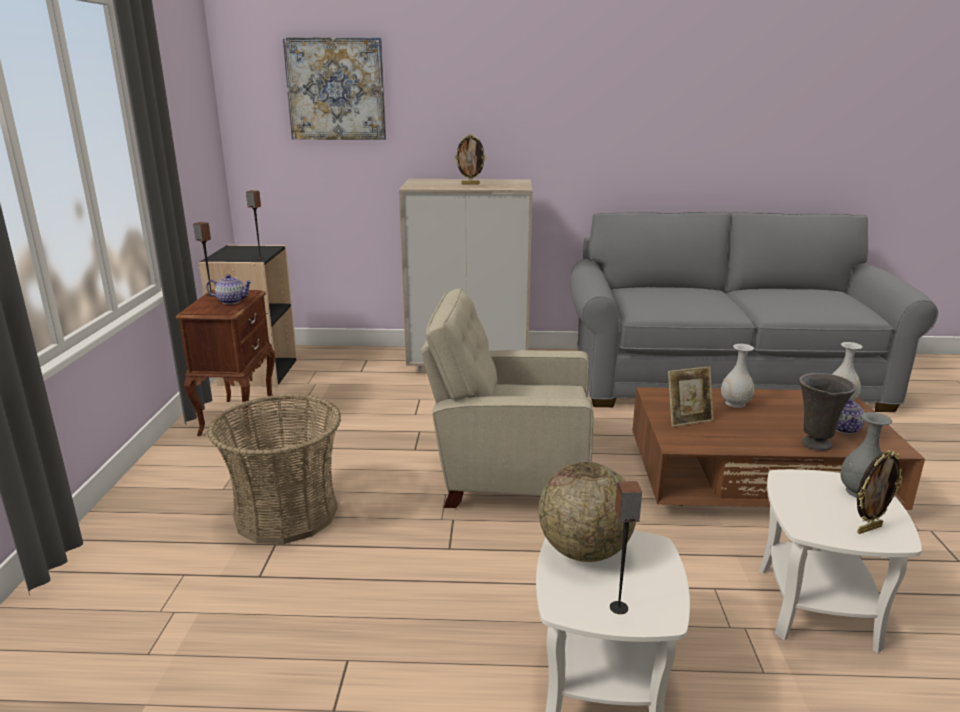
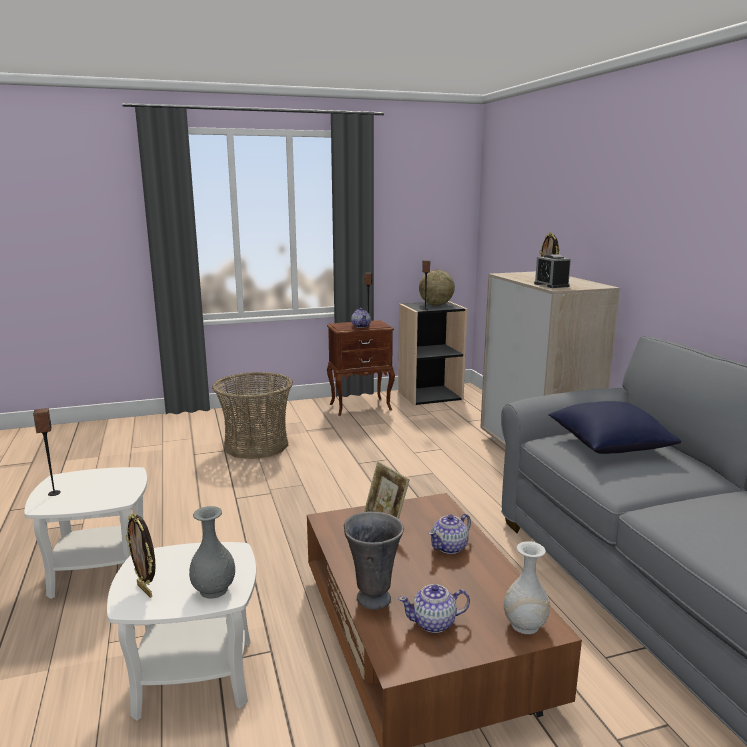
camera: 70 degrees right, 5 degrees down
(336, 89) = (526, 190): picture -> none
(500, 186) = (551, 285): none -> alarm clock
(509, 477) = (340, 503): beige armchair -> none
(584, 551) = (115, 479): globe -> globe (436, 305)
(662, 298) = (608, 446): none -> blue pillow
(735, 403) = (450, 547): white vase -> teapot

